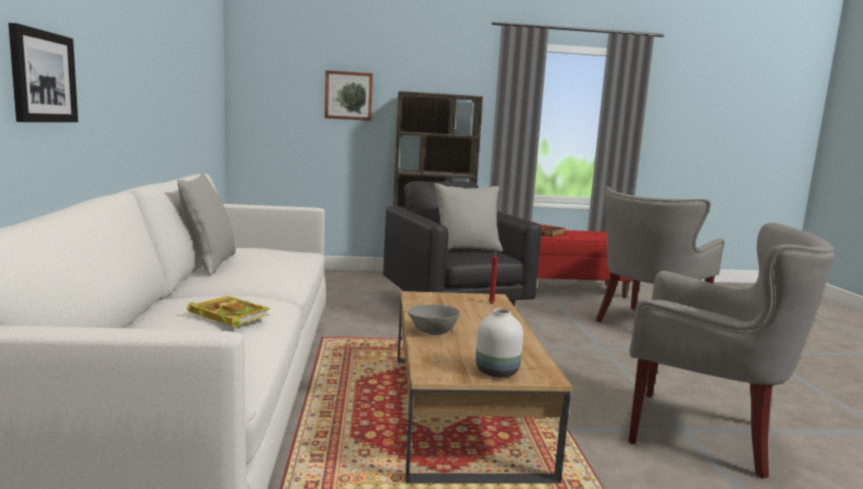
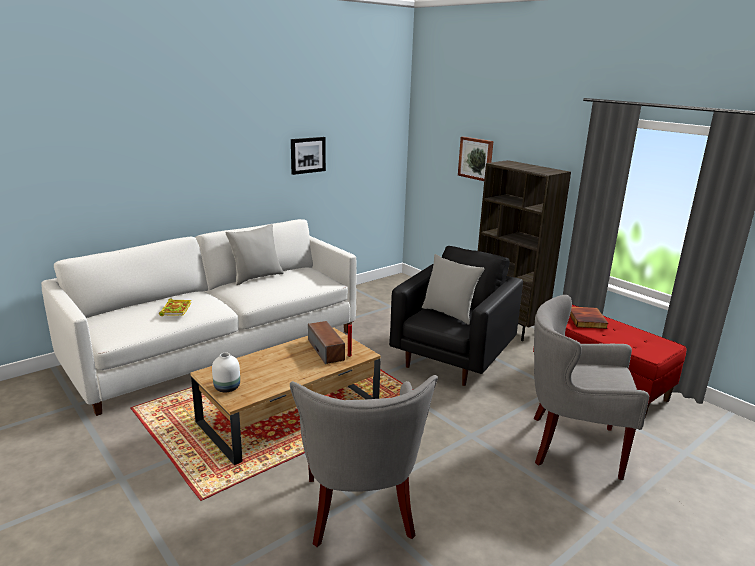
camera: 55 degrees right, 10 degrees up
(42, 77) = (164, 181): picture -> picture (307, 155)
(433, 331) = (270, 356): grey bowl -> none
(458, 307) = (326, 350): none -> speaker

